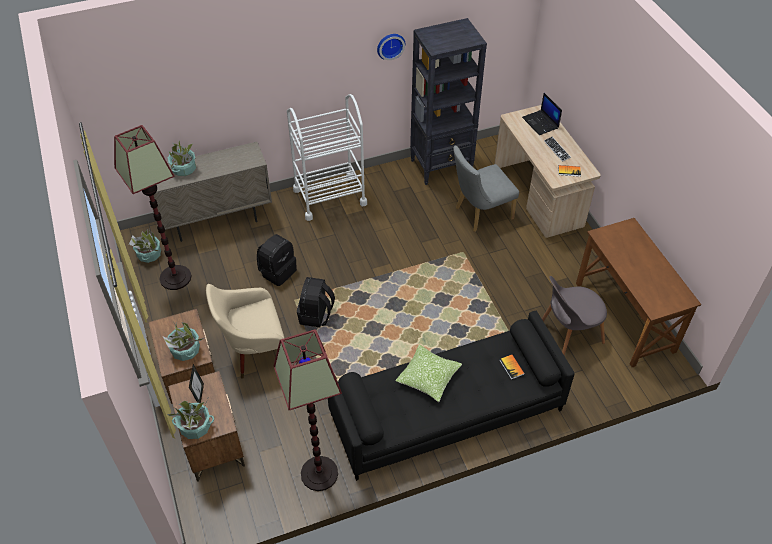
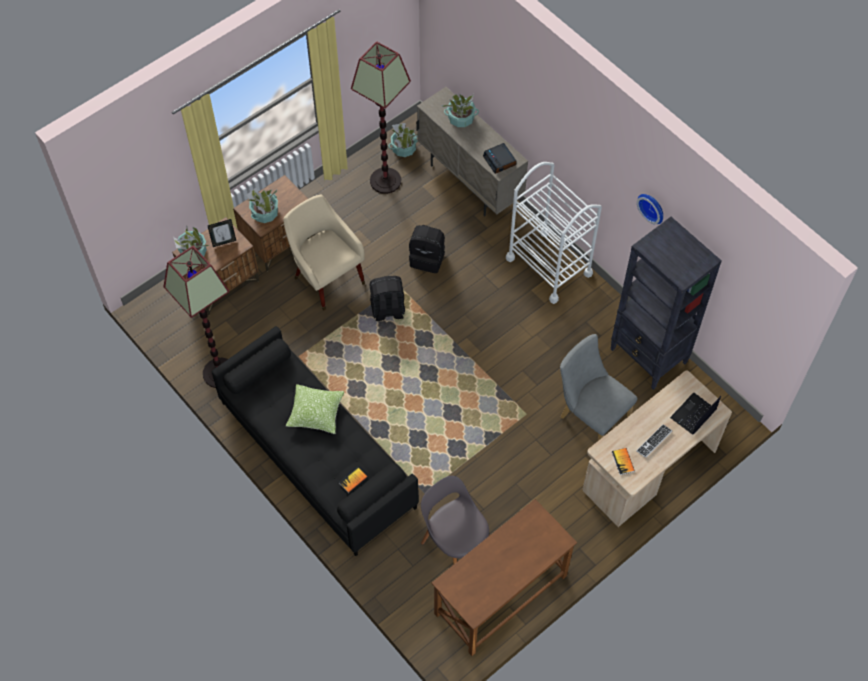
camera: 70 degrees right, 10 degrees up
(246, 157) = (500, 161): none -> alarm clock

